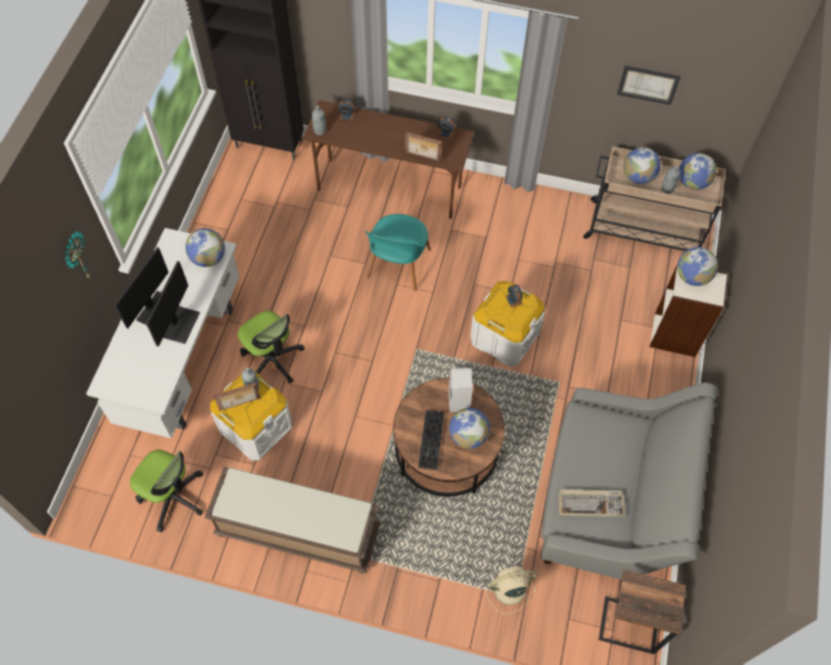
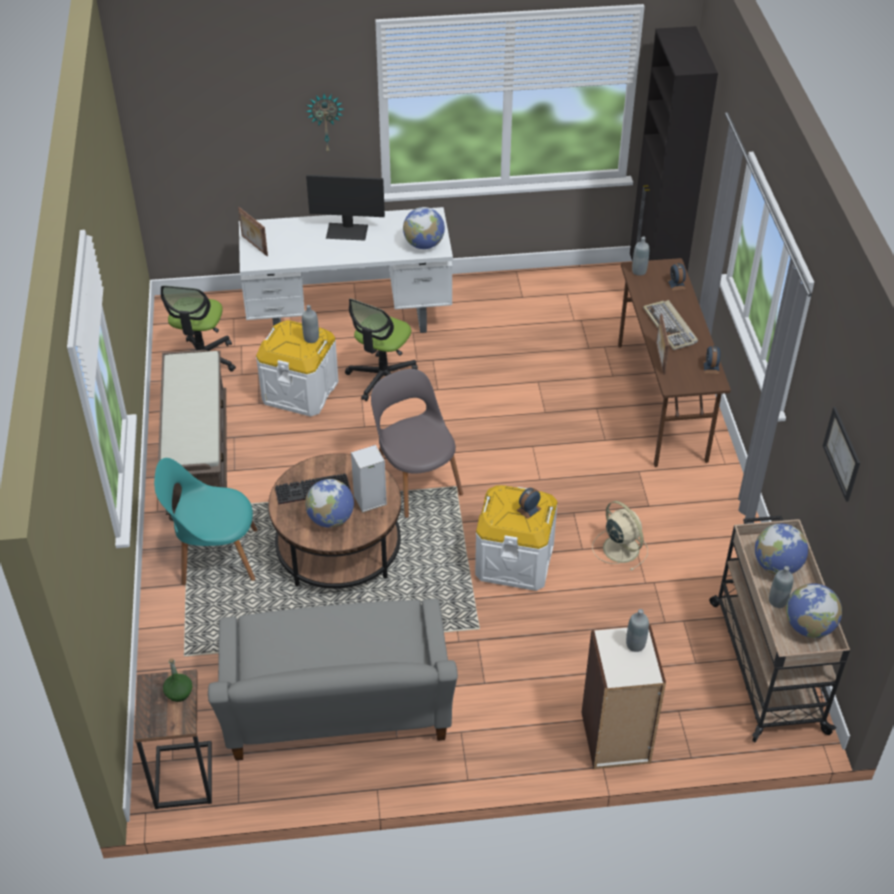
camera: 70 degrees right, 15 degrees down
(181, 324) = (339, 251): monitor -> none
(240, 404) = (288, 336): picture frame -> picture frame (254, 246)
(398, 266) = (557, 440): turquoise chair -> turquoise chair (215, 556)
(399, 374) = (416, 481): none -> grey chair
(508, 589) = (191, 647): beige fan -> beige fan (620, 547)
(591, 503) = (288, 647): keyboard -> keyboard (670, 327)
(644, 588) = (179, 693): none -> green bottle
(692, 277) = (635, 644): globe -> grey bottle

